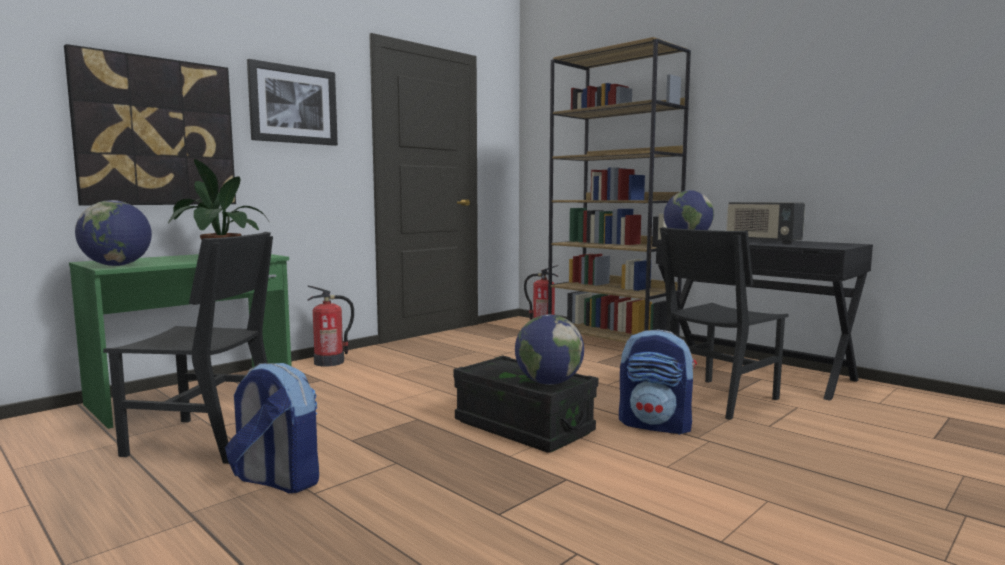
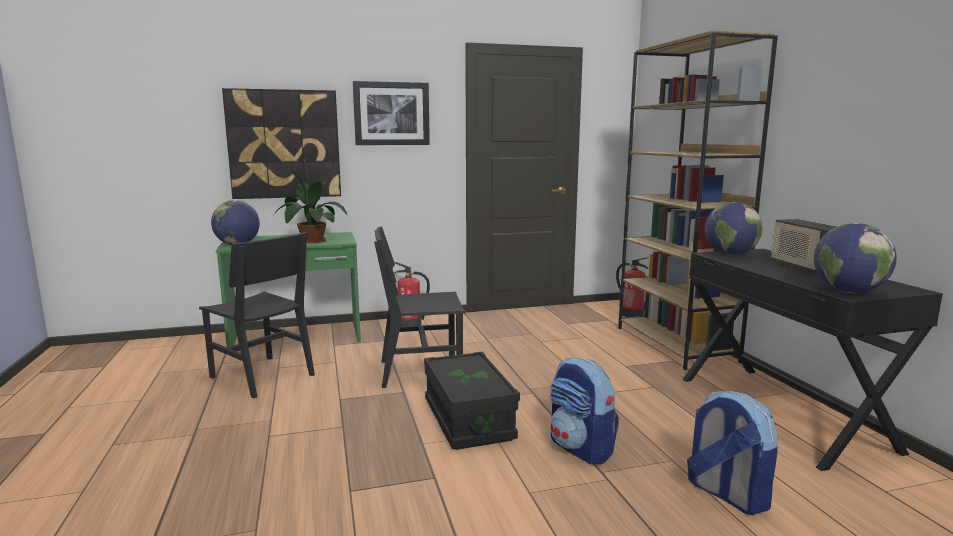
camera: 30 degrees right, 5 degrees up
(277, 481) = (261, 419): backpack -> backpack (726, 494)
(548, 383) = (475, 388): globe -> globe (848, 291)
(717, 398) = (688, 435): black chair -> black chair (420, 371)

